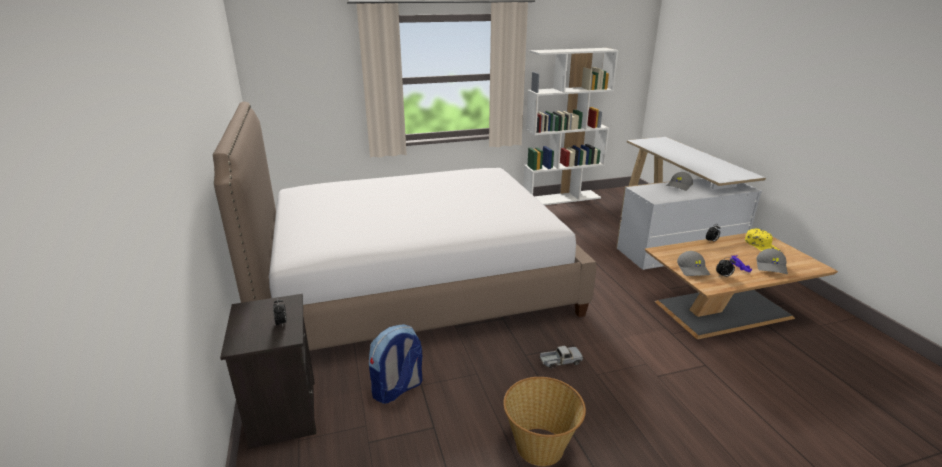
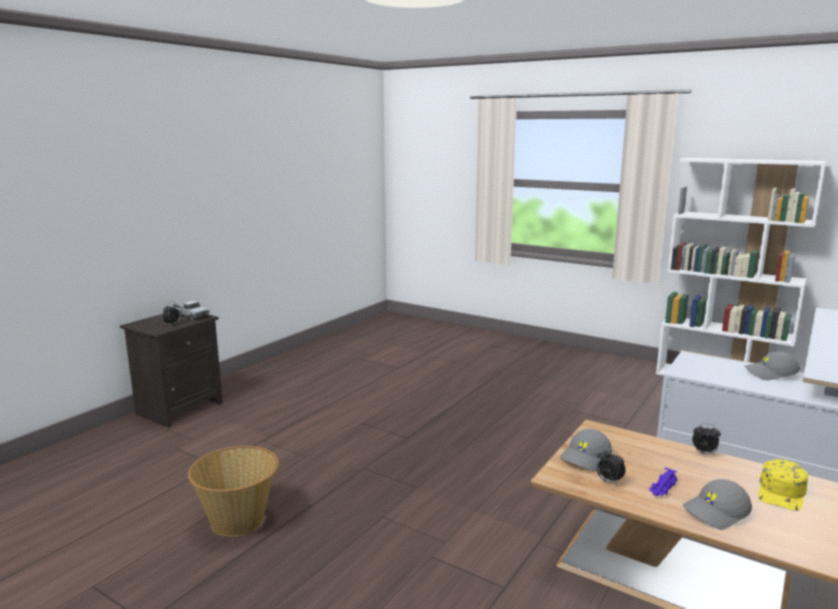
camera: 50 degrees right, 10 degrees down
(397, 389) = (246, 434): backpack -> none
(413, 285) = (396, 384): bed -> none
(560, 361) = (377, 489): toy truck -> toy truck (191, 316)

